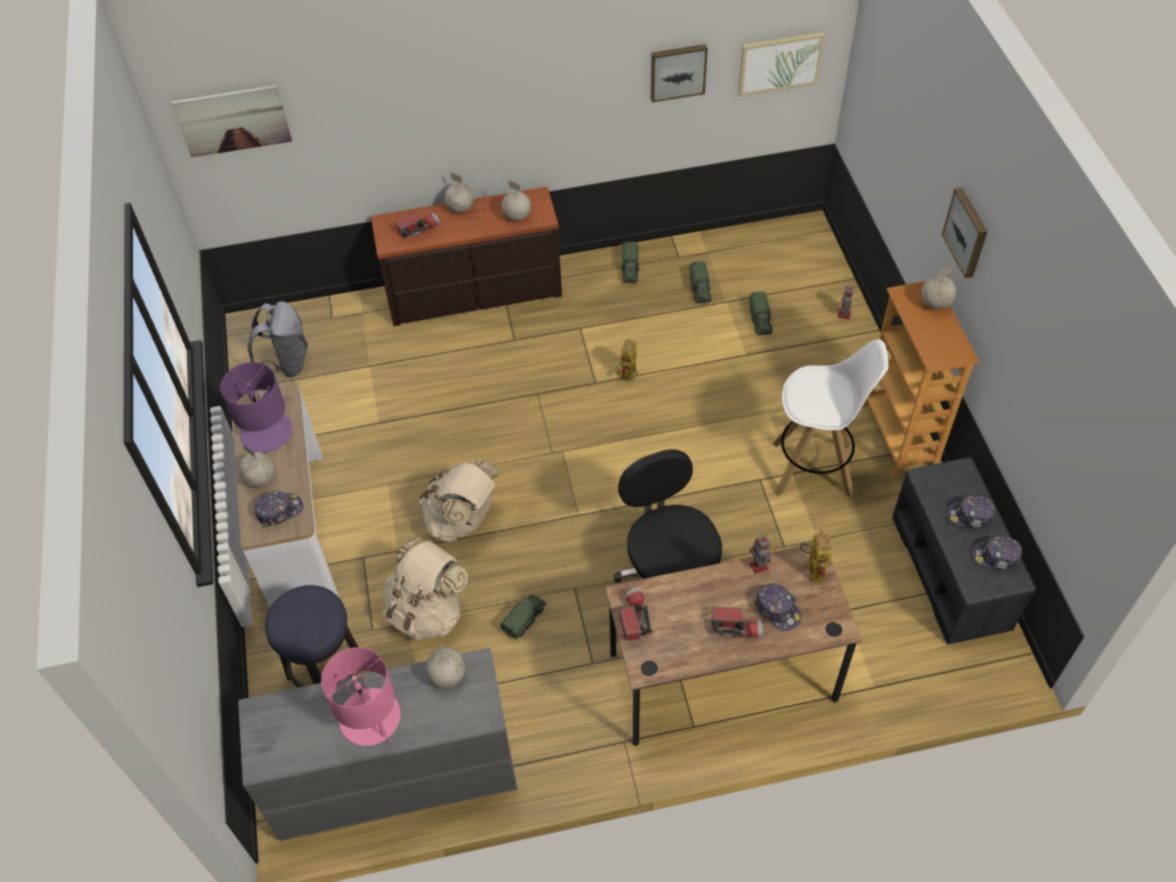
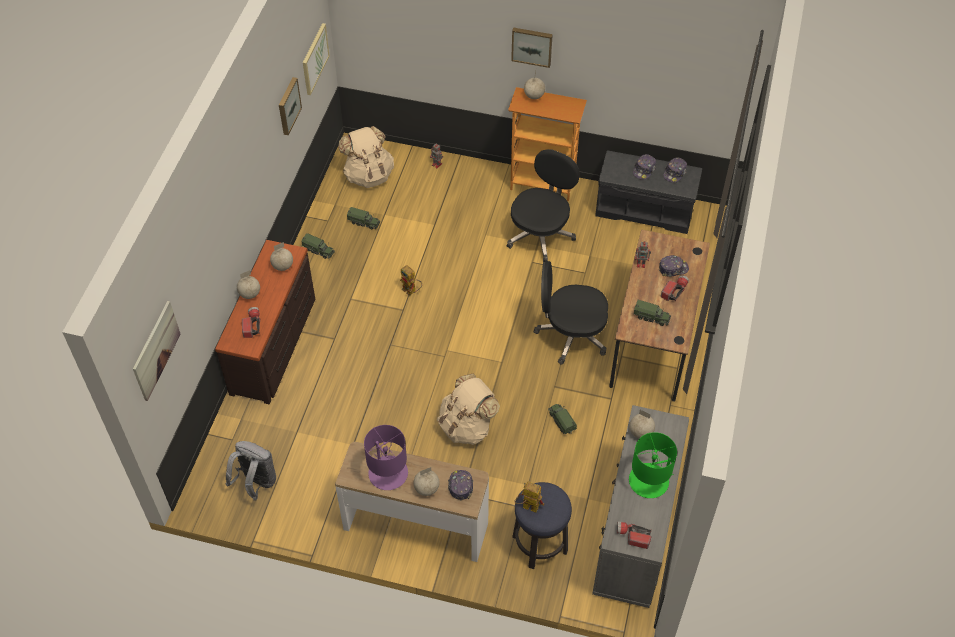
camera: 65 degrees left, 0 degrees up
(370, 718) = (649, 481): pink table lamp -> green table lamp
(427, 611) = (526, 471): beige backpack -> beige backpack (368, 175)
(634, 618) = (643, 333): flashlight -> flashlight (632, 537)
(760, 320) = (412, 205): toy truck -> toy truck (651, 317)
(813, 568) = (655, 241): toy robot -> toy robot (527, 506)
(814, 469) = (541, 234): white stool -> black office chair

